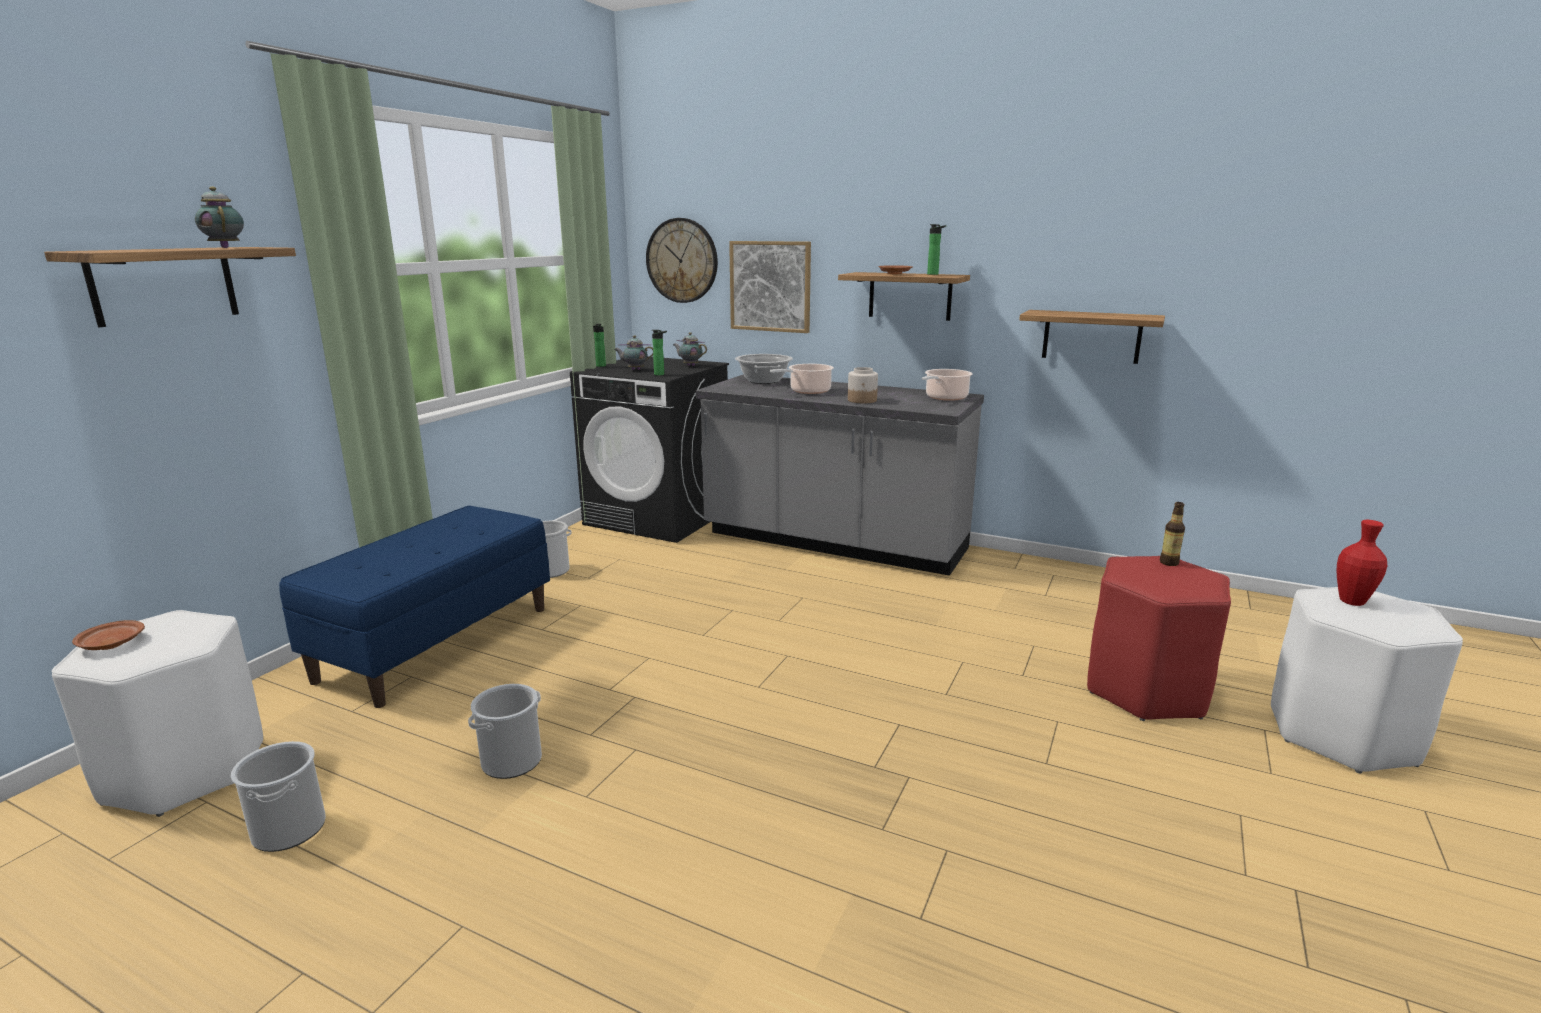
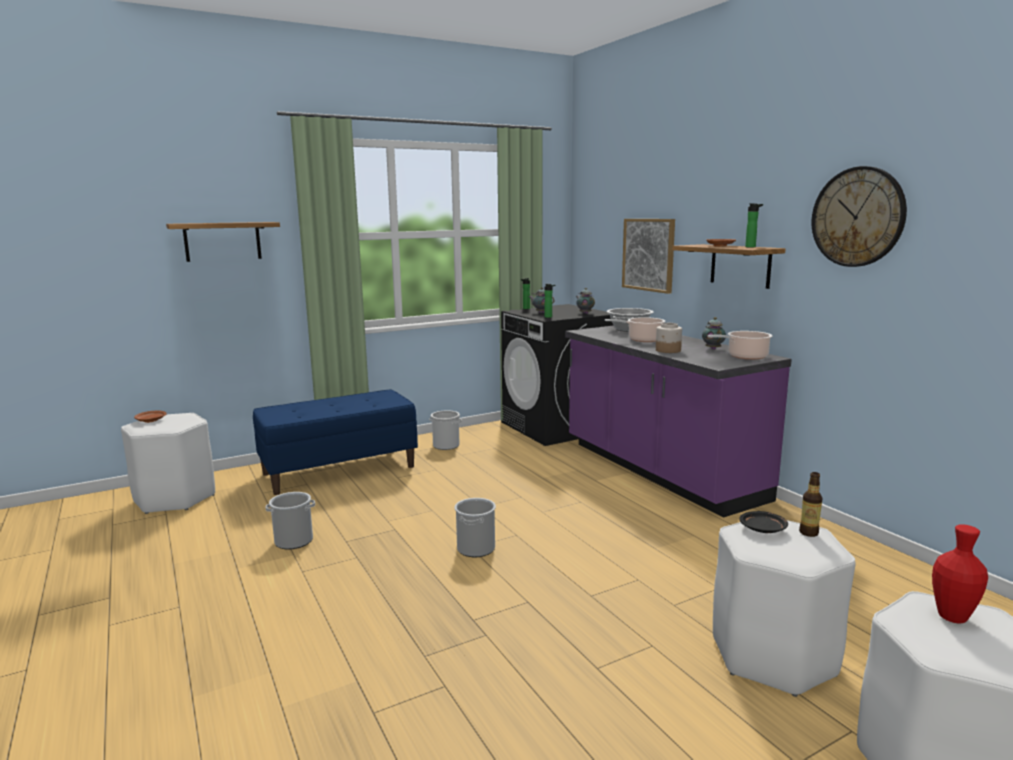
camera: 35 degrees right, 5 degrees down
(225, 247) = (247, 222): teapot -> teapot (712, 349)
(289, 829) = (176, 537): bucket -> bucket (476, 548)
(682, 260) = (598, 233): wall clock -> wall clock (857, 217)
(833, 543) = (659, 471): grey counter -> purple counter
(1091, 336) = (887, 311): shelf -> none
(1137, 569) = (763, 529): none -> black plate
(1145, 691) = (772, 655): red stool -> white stool

